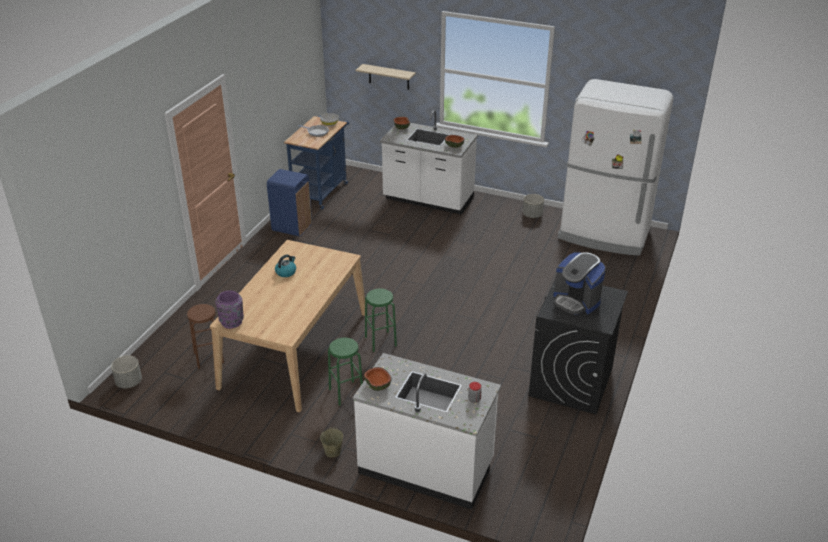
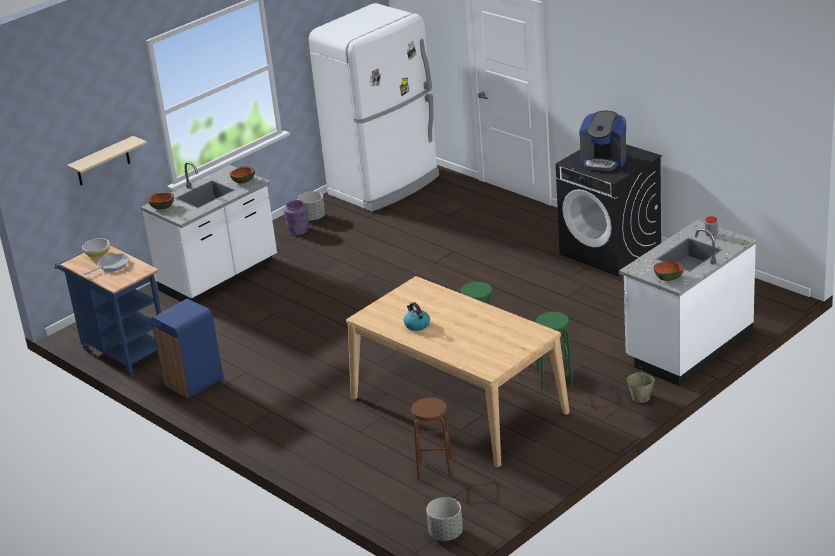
camera: 65 degrees left, 5 degrees down
(232, 322) = (494, 366): purple vase -> purple vase (298, 230)
(576, 301) = (603, 161): coffee machine -> coffee machine turned 45 degrees clockwise

